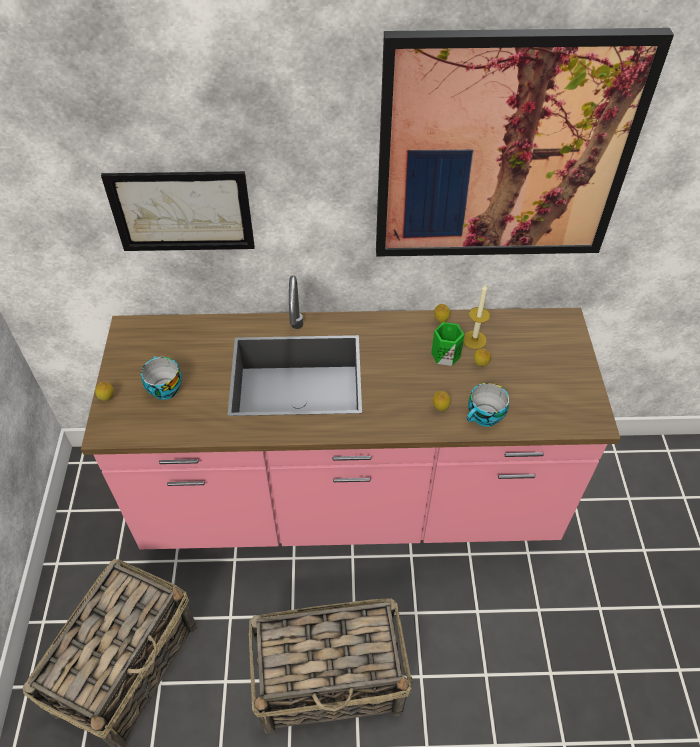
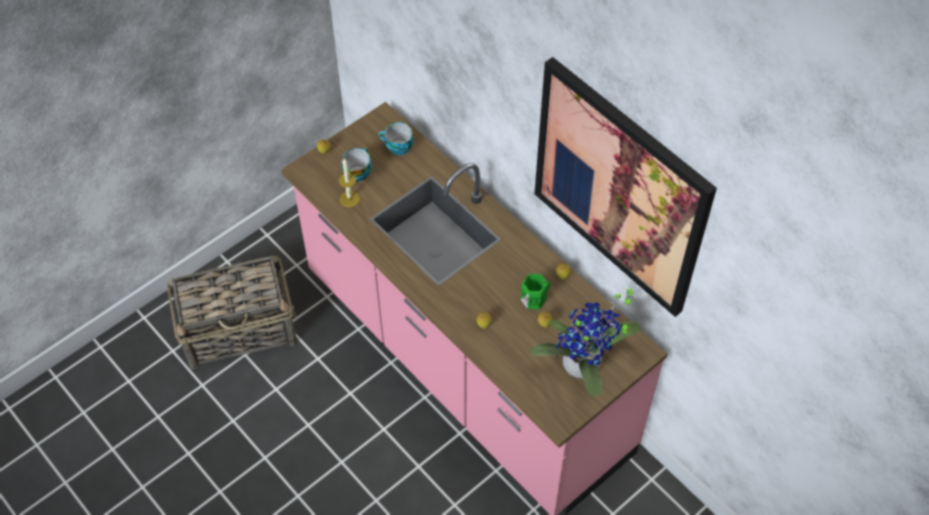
camera: 50 degrees right, 5 degrees up
(182, 211) = (436, 70): picture -> none
(331, 680) = (327, 448): basket -> none
(474, 340) = (565, 307): candle -> candle (349, 199)
(484, 417) = (500, 355): cup -> cup (397, 148)
(552, 369) = (584, 369): none -> potted plant

